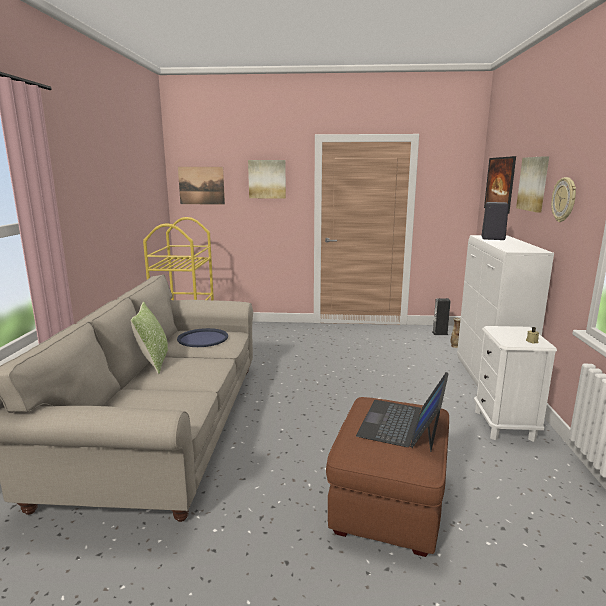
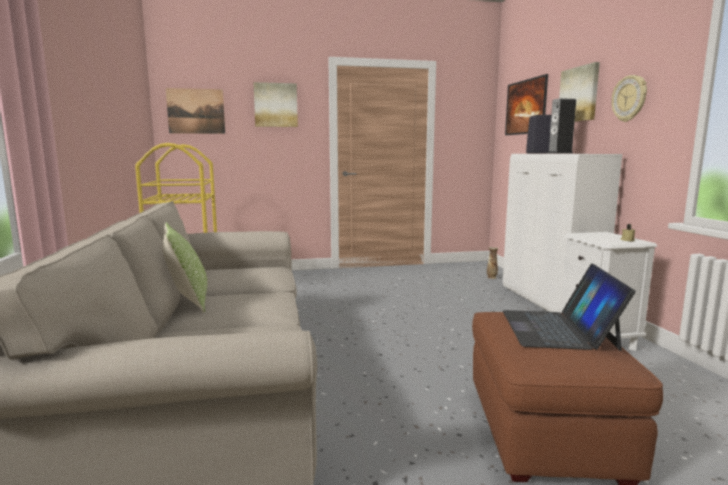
camera: 15 degrees left, 5 degrees down
(202, 338) = (239, 274): blue tray -> none
(440, 333) = (468, 268): speaker -> speaker (560, 153)

